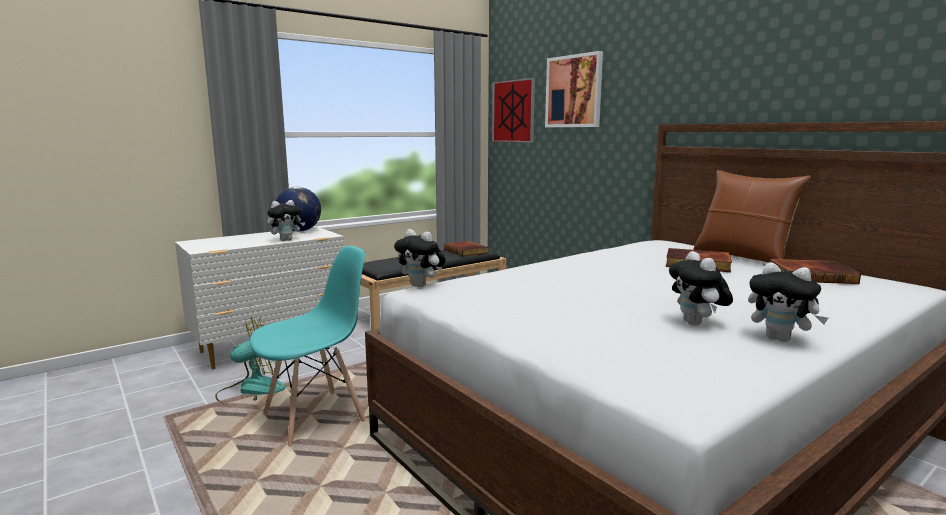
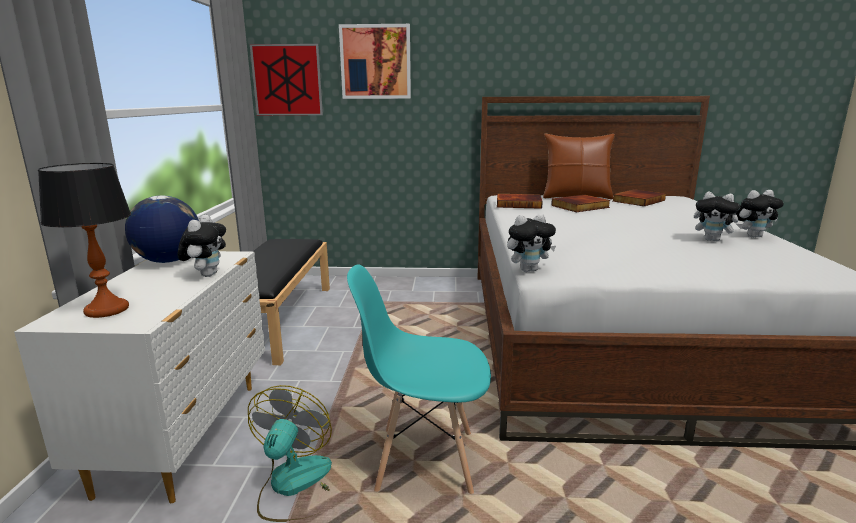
camera: 50 degrees left, 5 degrees up
(214, 242) = (107, 309): none -> table lamp
(315, 417) = (424, 460): turquoise chair -> turquoise chair turned 90 degrees counterclockwise
(466, 251) = (287, 243): book -> book (519, 204)

